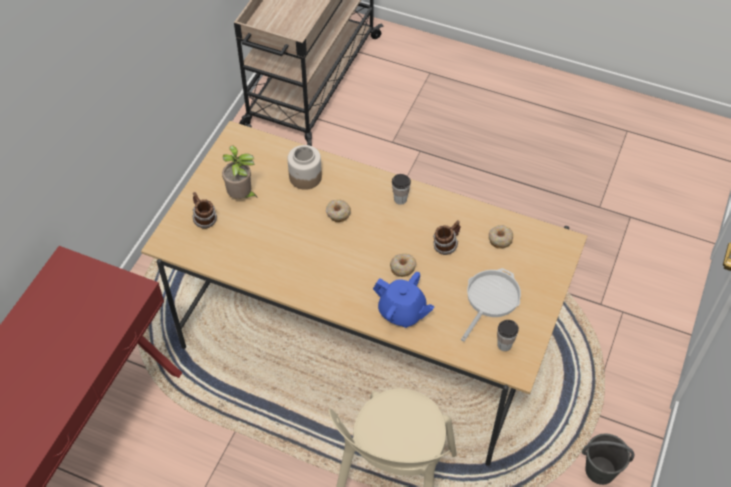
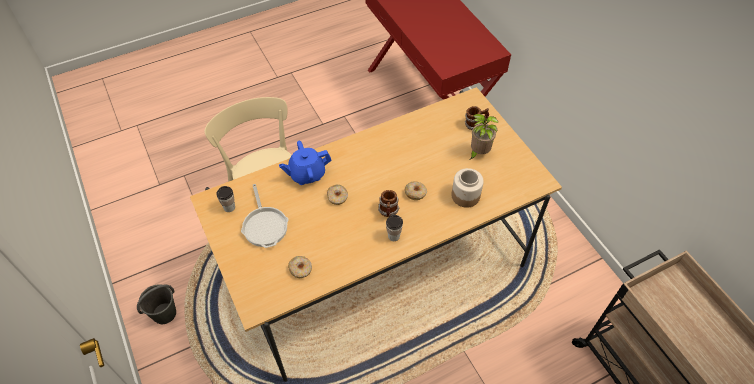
camera: 130 degrees right, 0 degrees up
(446, 246) = (329, 233): mug -> mug (388, 211)

